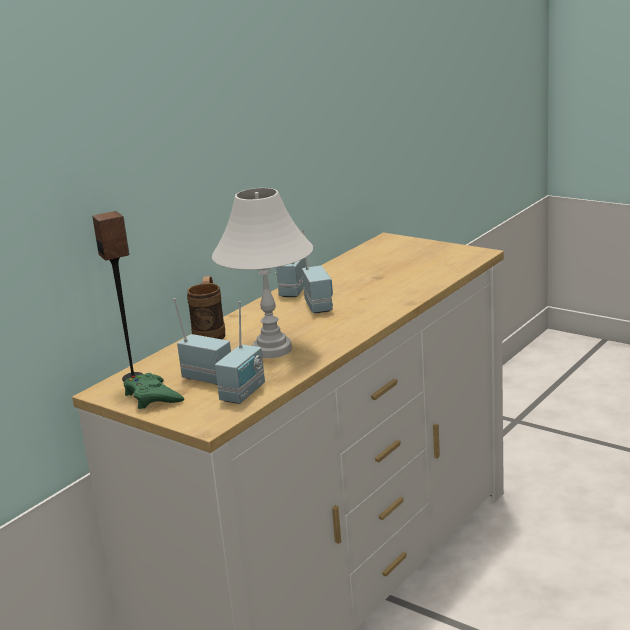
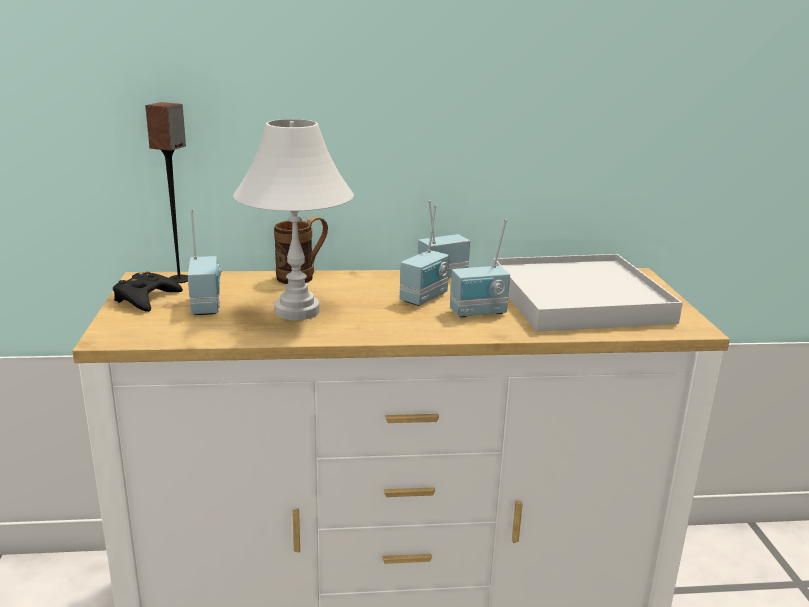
camera: 45 degrees right, 0 degrees up
(152, 397) = (146, 298): green game controller -> black game controller
(244, 393) = (187, 331): radio -> radio (479, 313)
(396, 265) = (578, 299): none -> white tray

